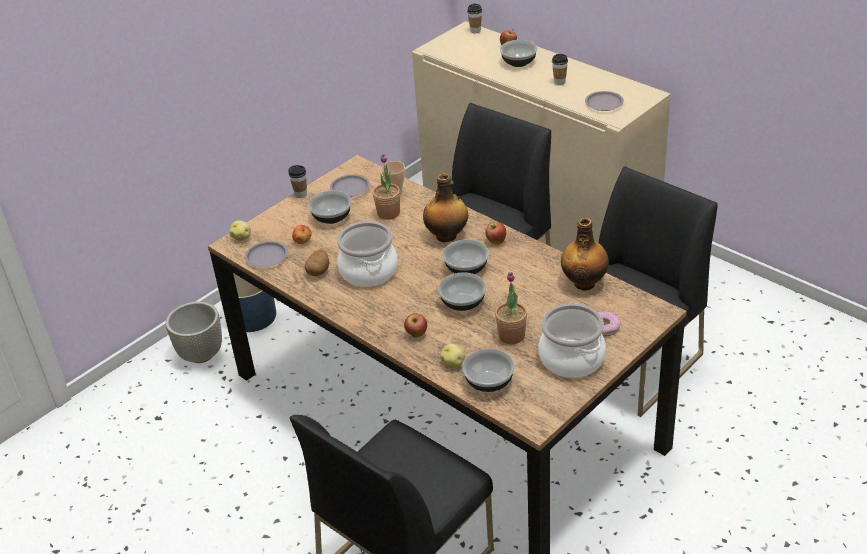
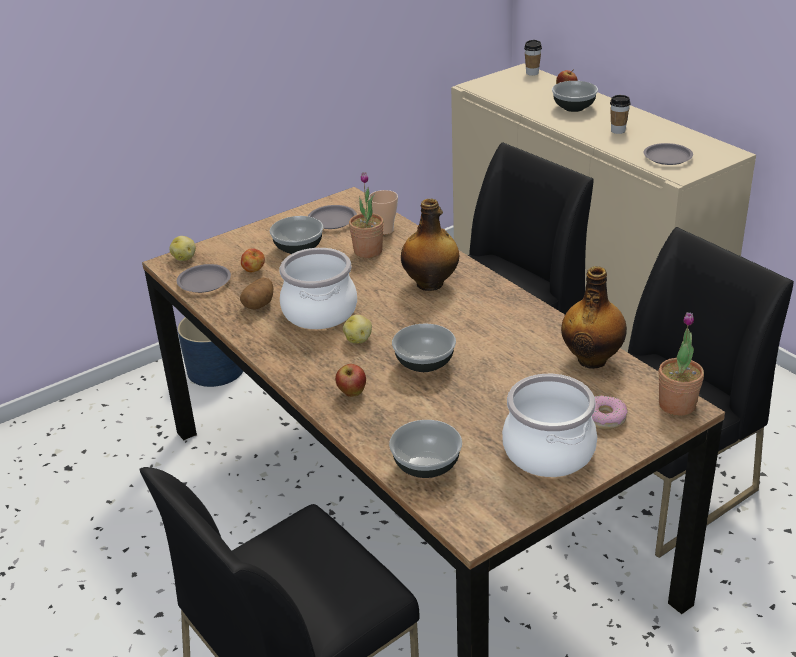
camera: 10 degrees right, 5 degrees down
(201, 354) = (143, 403): grey planter -> none
(301, 194) = (272, 220): cup -> none
(453, 363) = (387, 435): potato -> potato (358, 339)
(466, 269) = (442, 324): bowl -> none
(496, 242) = (490, 297): apple -> none
(511, 336) = (475, 411): potted plant -> potted plant (677, 405)

